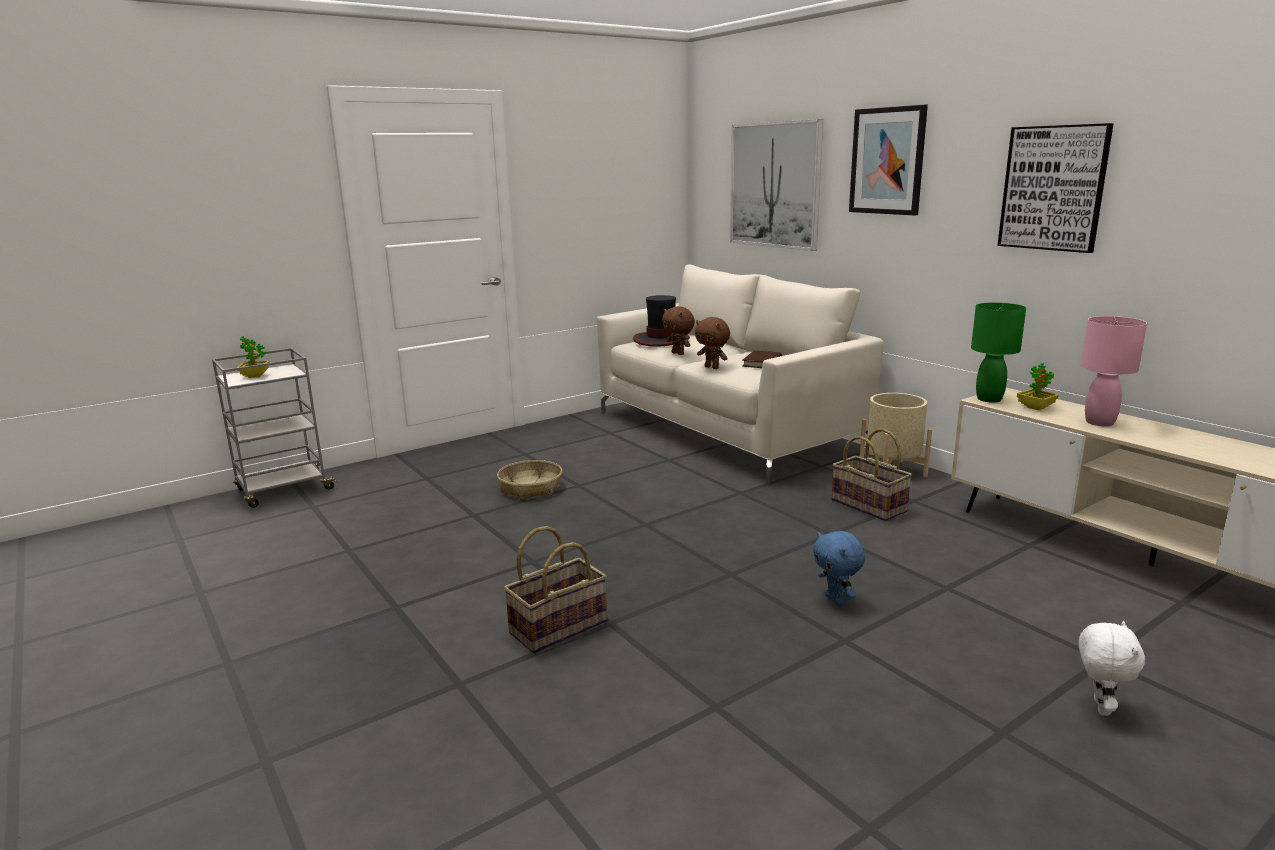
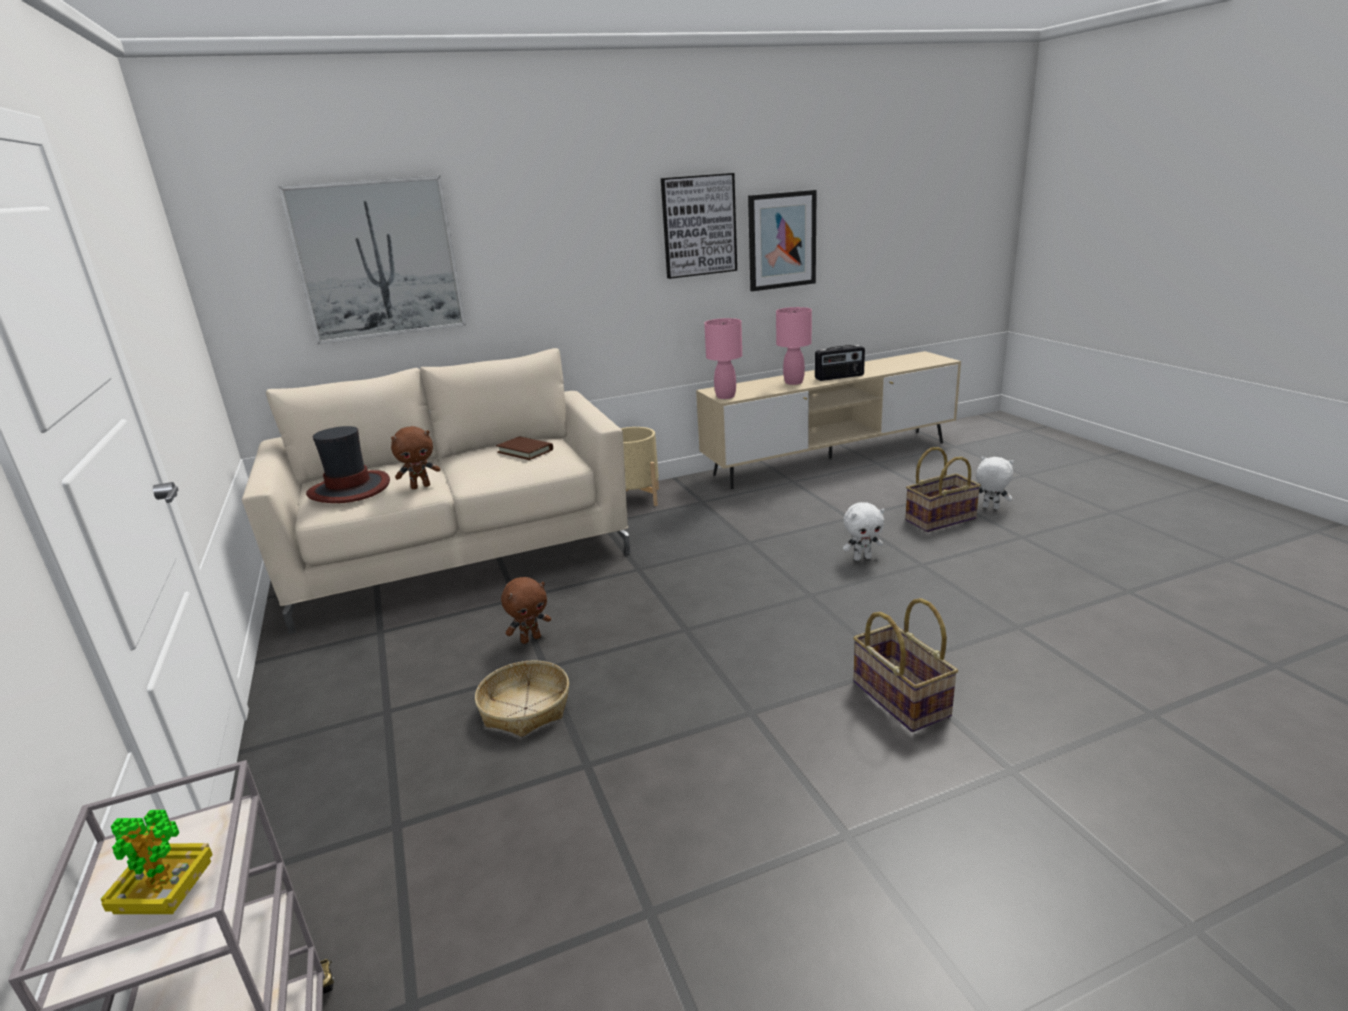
camera: 75 degrees left, 5 degrees up
(712, 367) = (505, 475): brown plush toy -> brown plush toy (531, 639)
(836, 600) = (862, 558): blue plush toy -> white plush toy
(869, 505) = (702, 518): basket -> basket (940, 519)
(887, 161) = (538, 217): picture -> picture (782, 240)
(989, 399) = (725, 396): green table lamp -> pink table lamp
(1035, 407) = (753, 389): potted plant -> none
(1168, 443) = (839, 377): none -> radio

